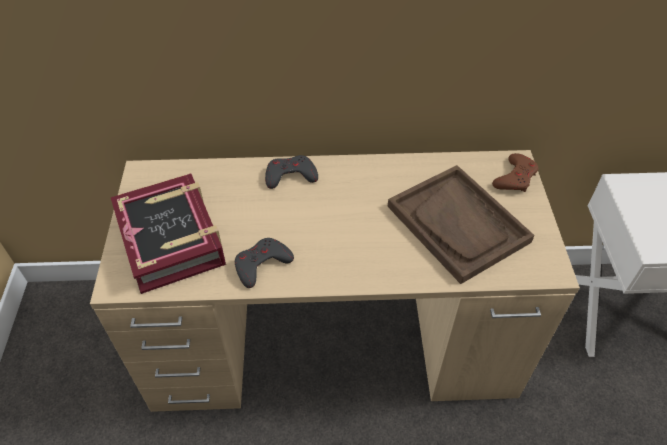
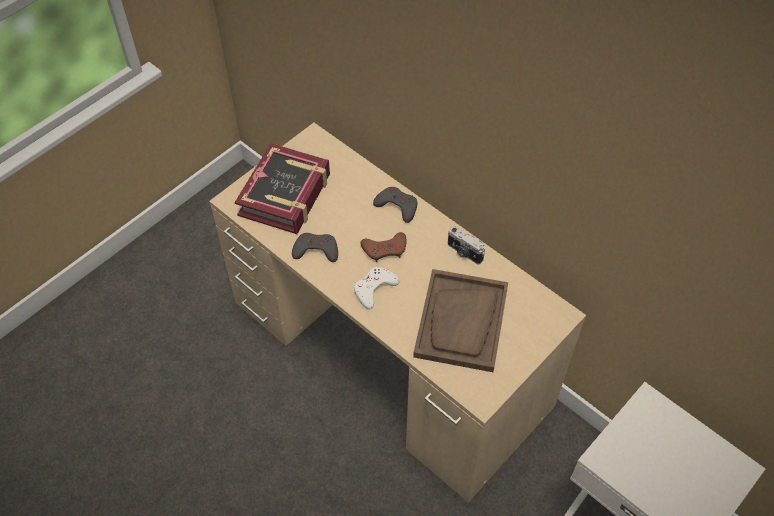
camera: 45 degrees right, 5 degrees up
(356, 255) = (374, 289): none -> white game controller
(390, 171) = (464, 253): none -> camera
(515, 177) = (545, 324): brown game controller -> brown game controller (385, 249)

